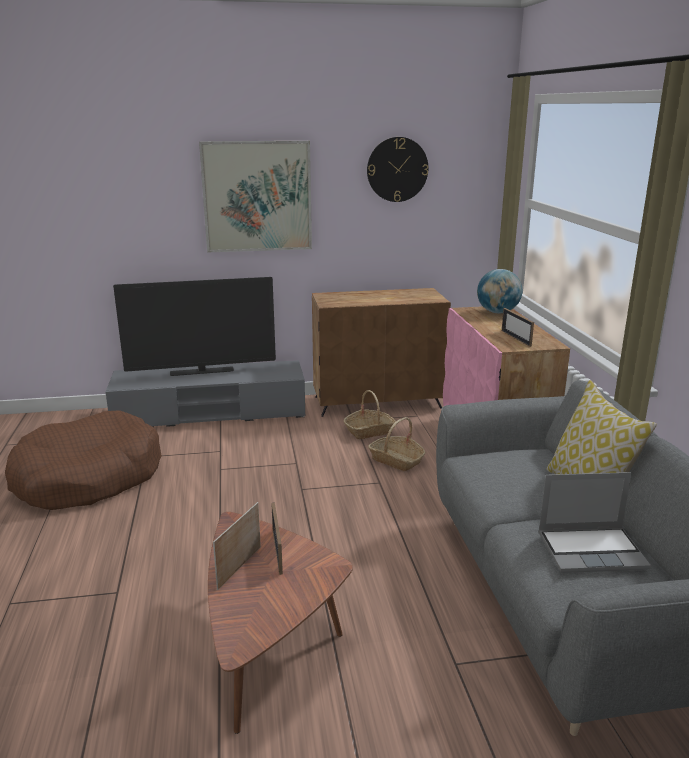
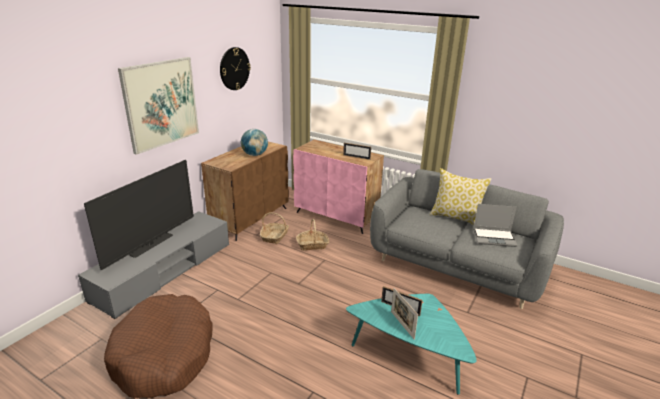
camera: 50 degrees left, 5 degrees up
(269, 643) = (409, 355): brown coffee table -> turquoise coffee table
(497, 312) = (319, 145): globe -> globe (255, 155)
(592, 550) = (494, 237): laptop -> laptop turned 60 degrees clockwise

